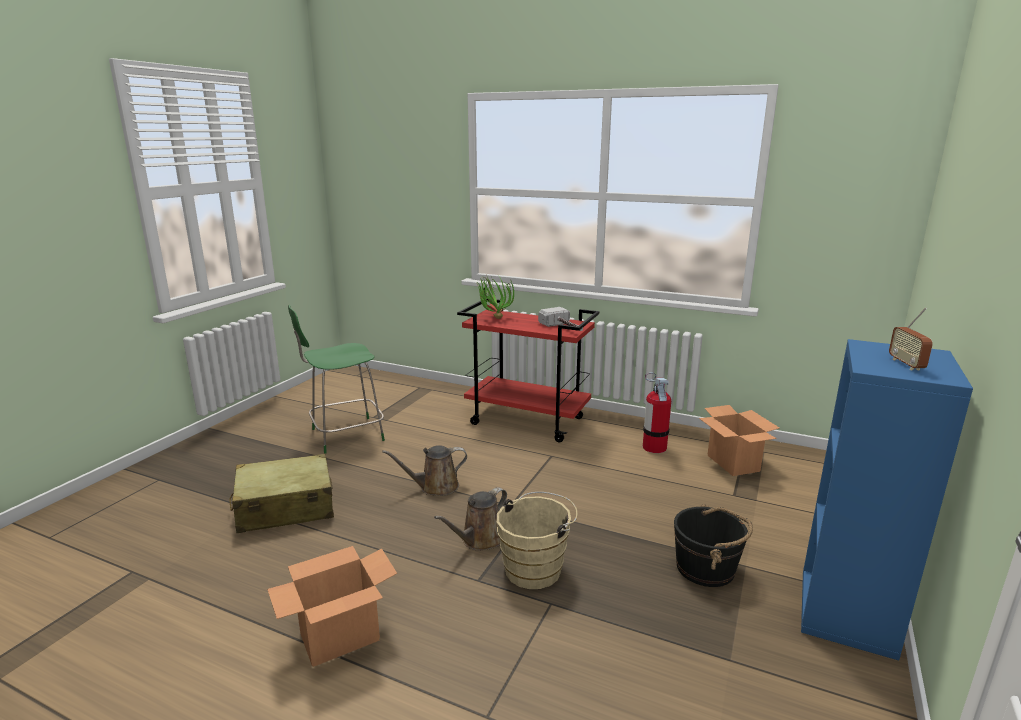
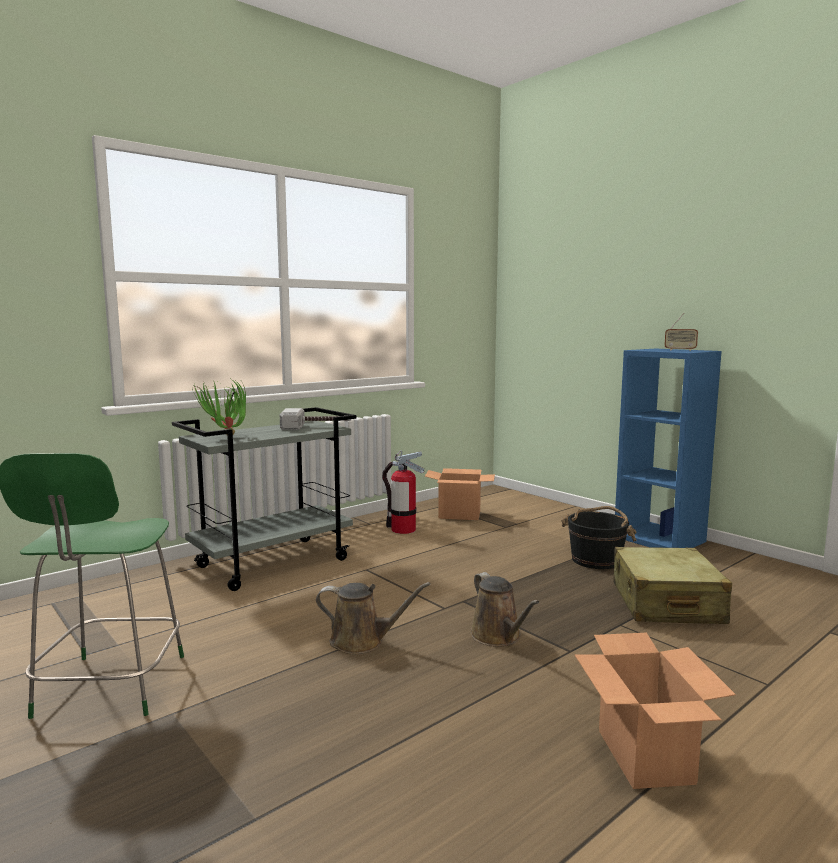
camera: 65 degrees left, 10 degrees down
(285, 507) = (288, 777): beige suitcase -> beige suitcase (666, 603)
(435, 487) = (362, 641): brown watering can -> brown watering can turned 90 degrees counterclockwise
(528, 421) = (274, 562): red cart -> grey cart
(536, 568) = (564, 619): beige bucket -> none

